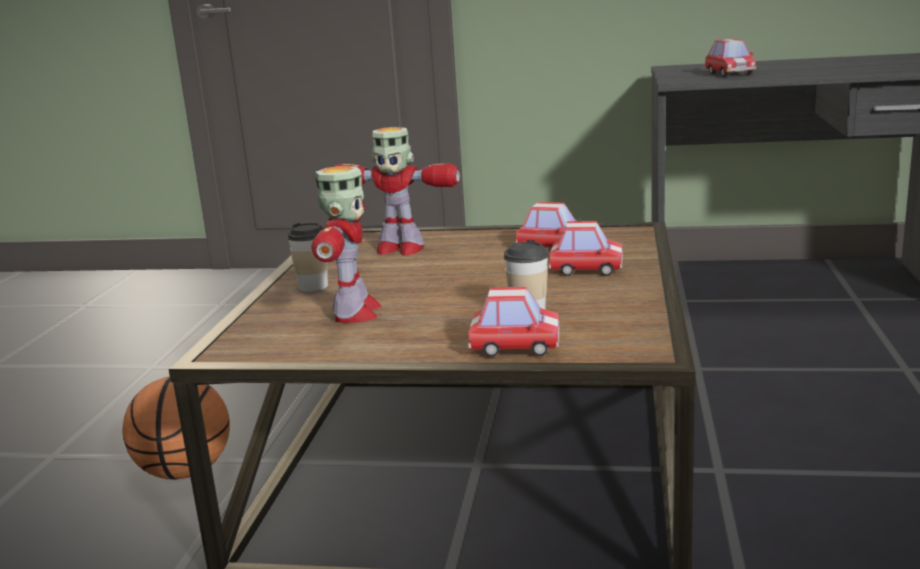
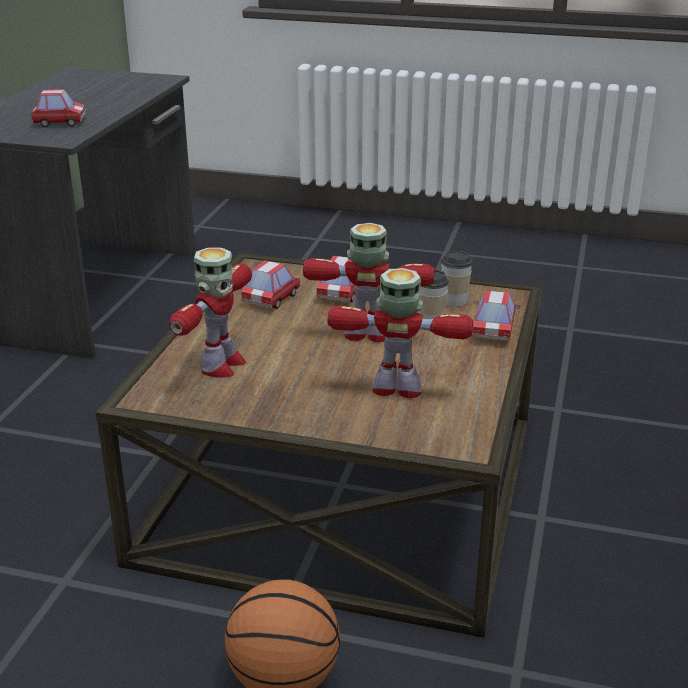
camera: 85 degrees left, 10 degrees up
(313, 286) = (313, 410): cup -> cup (454, 301)
(481, 290) = (368, 335): none -> toy robot

